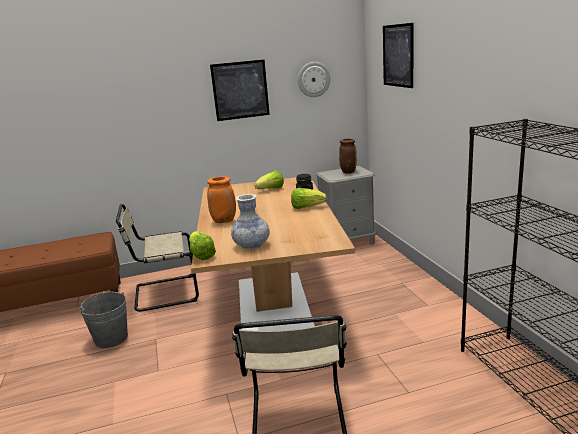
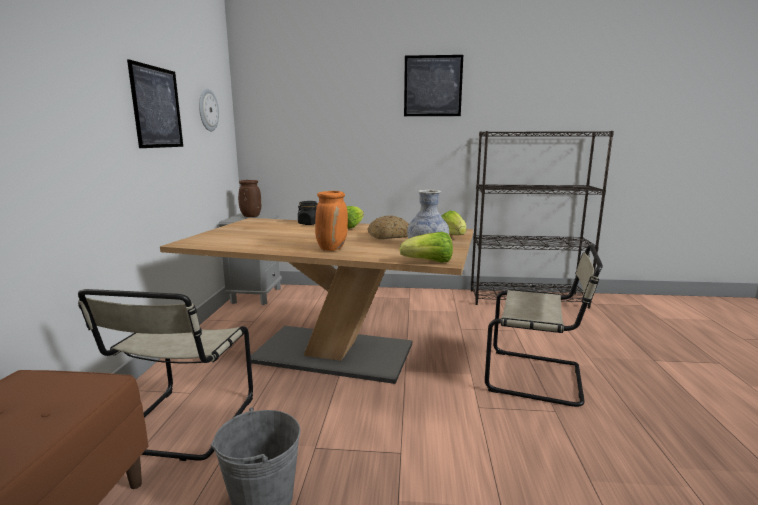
camera: 70 degrees left, 5 degrees down
(271, 189) = (262, 229): lettuce -> lettuce (453, 236)
(283, 225) = (388, 236): none -> bread
(398, 55) = (304, 93): picture -> picture (433, 86)

